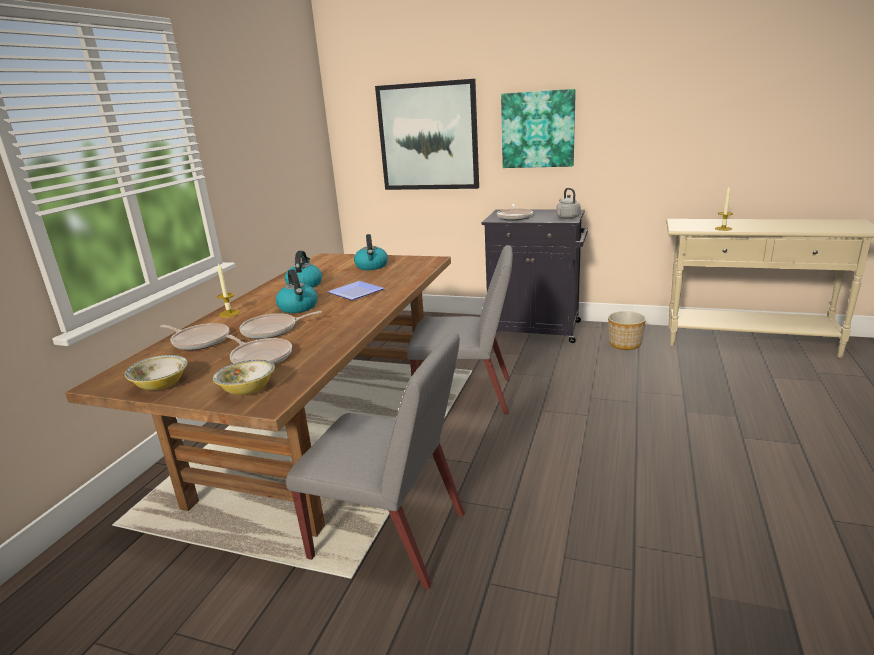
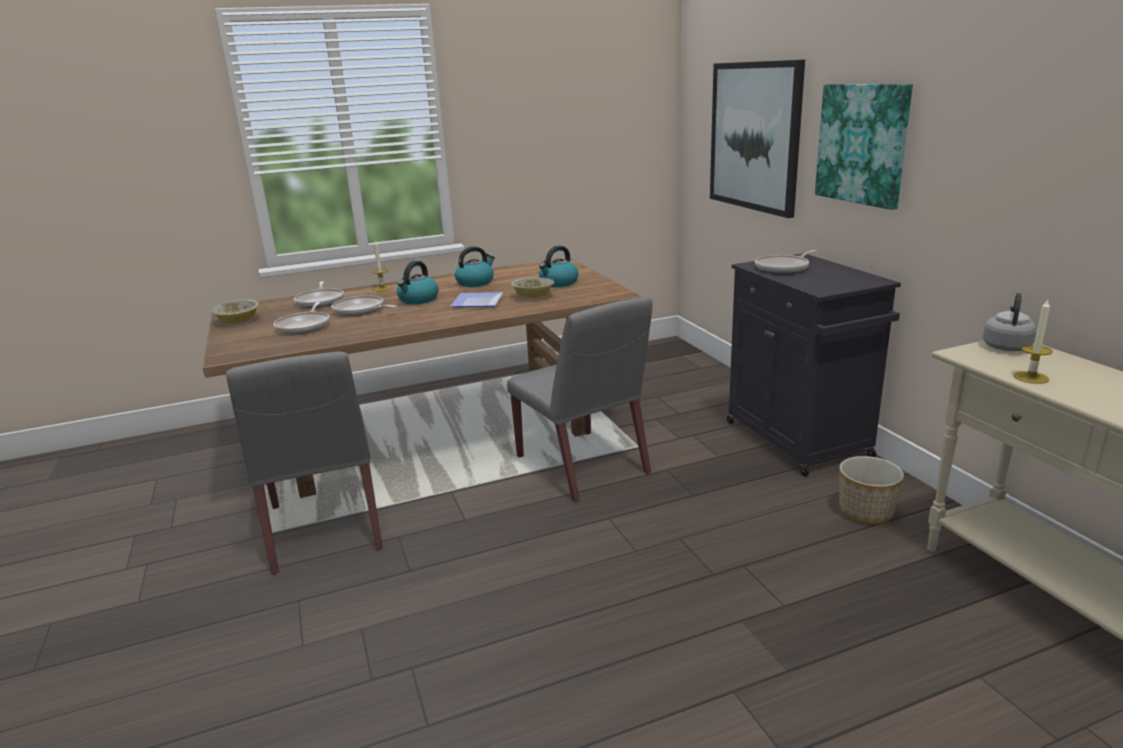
camera: 50 degrees right, 0 degrees up
(248, 389) = (245, 343): bowl -> bowl (533, 296)
(567, 217) = (835, 286): grey kettle -> grey kettle (1006, 346)

